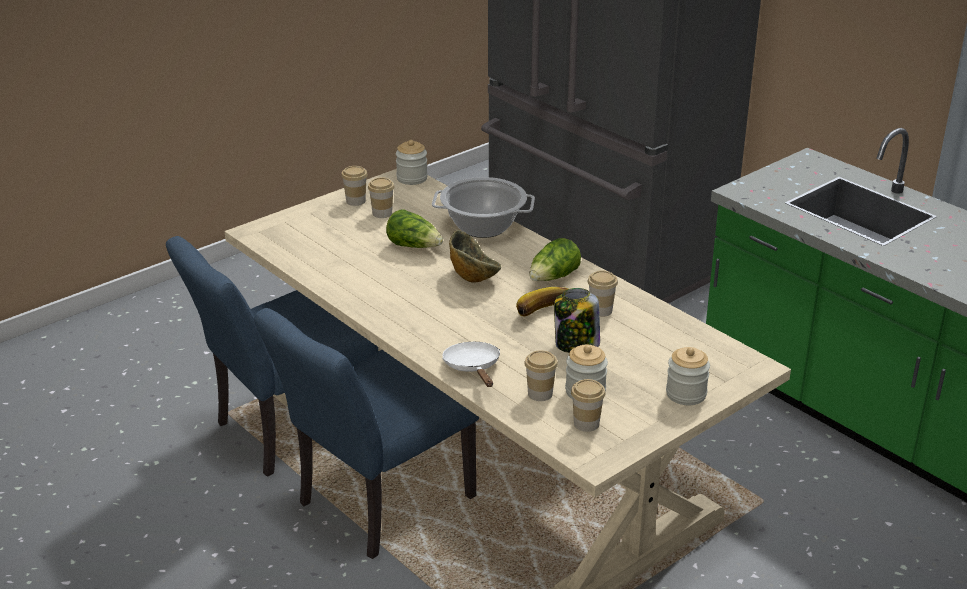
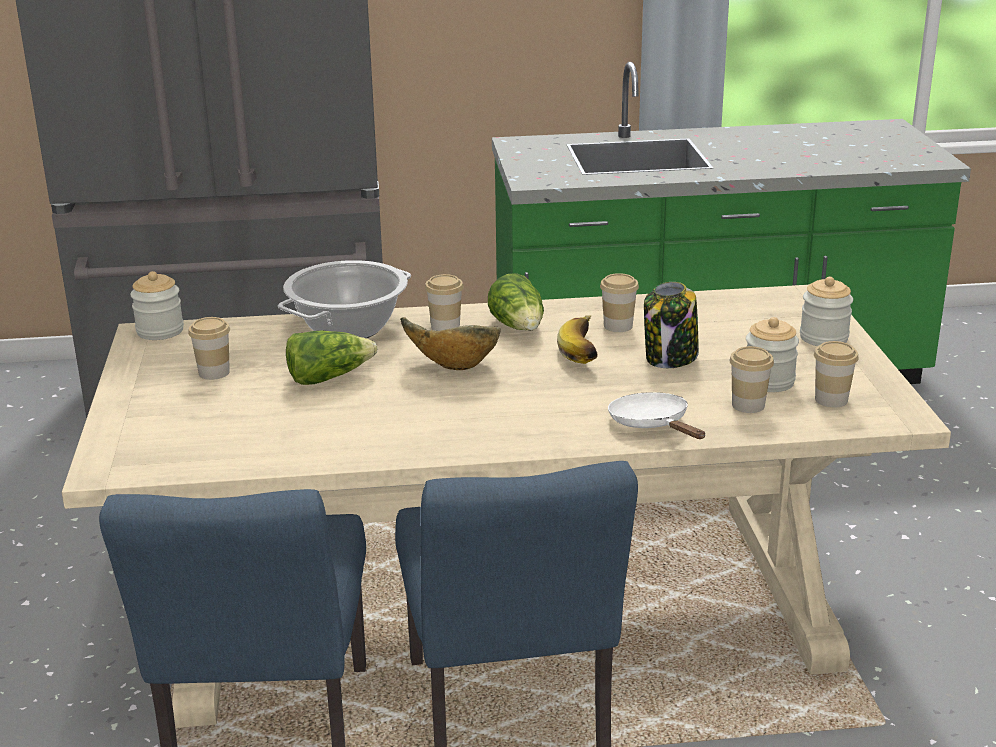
camera: 55 degrees left, 5 degrees down
(355, 201) = (152, 379): cup -> cup (445, 327)
(473, 368) = (652, 425): white frying pan -> white frying pan turned 45 degrees clockwise

